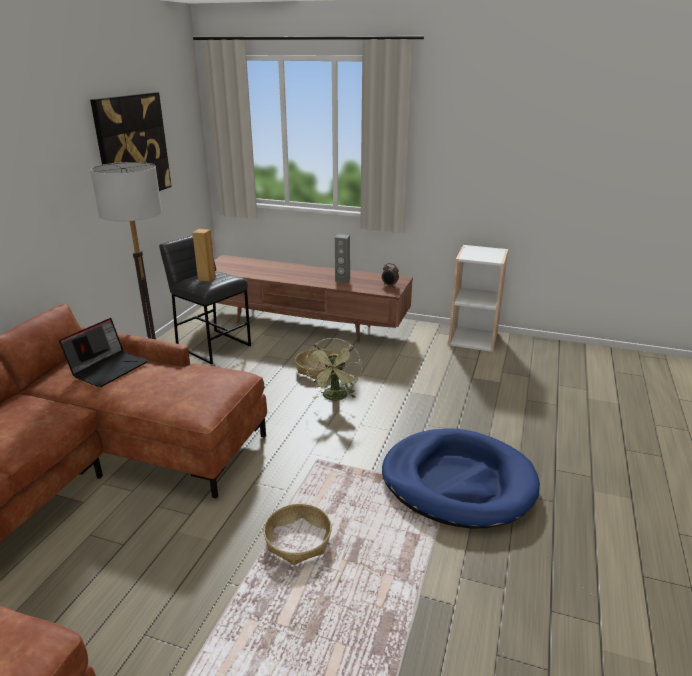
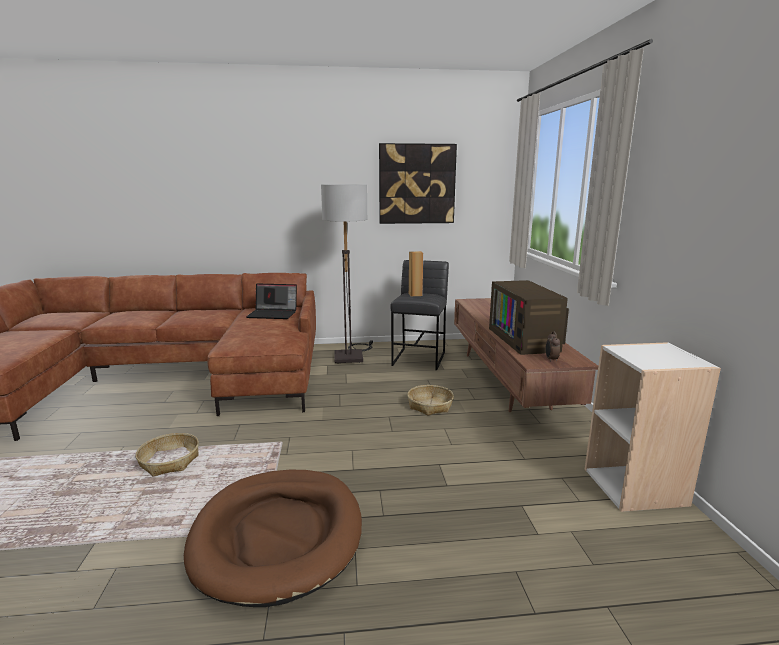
camera: 65 degrees right, 10 degrees down
(335, 398) = (387, 426): green fan -> none
(342, 280) = (525, 339): grey speaker -> television
(458, 482) = (278, 536): blue dog bed -> brown dog bed

